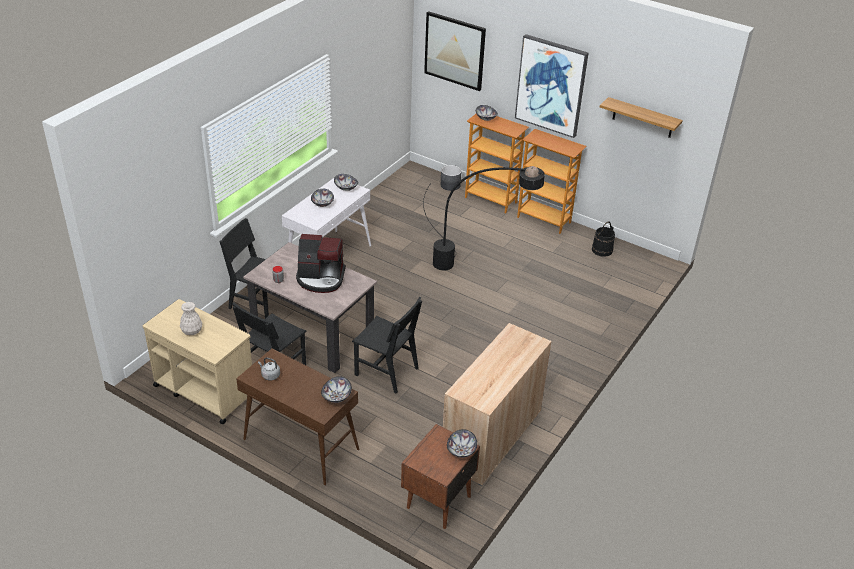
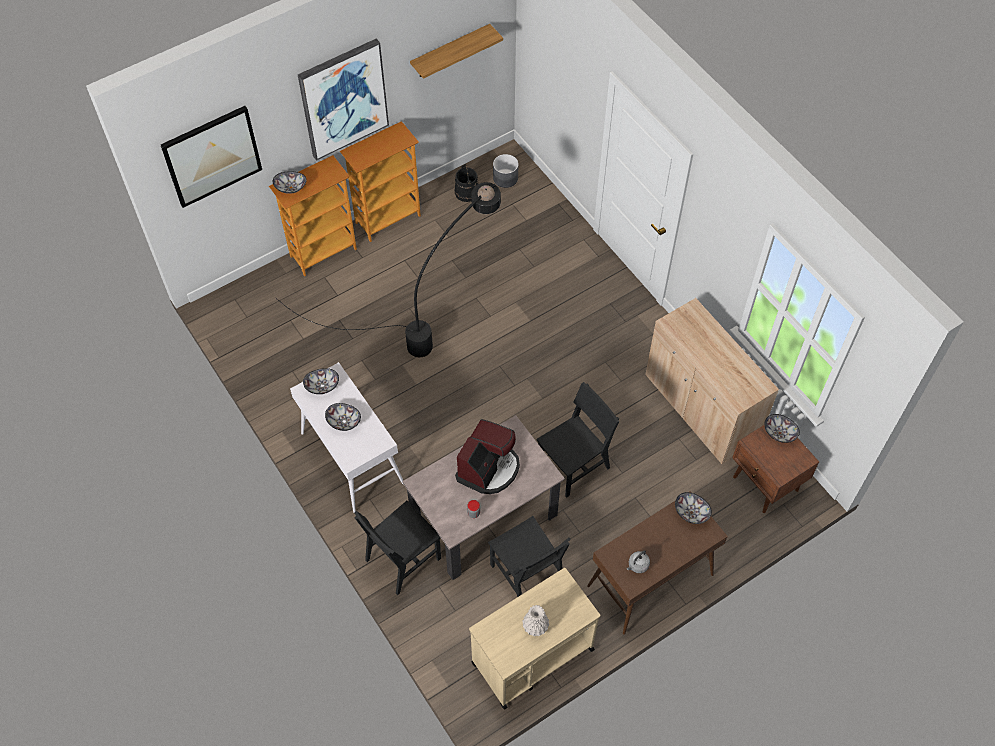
camera: 65 degrees left, 20 degrees up
(450, 185) = (270, 280): grey planter -> grey planter (505, 178)

